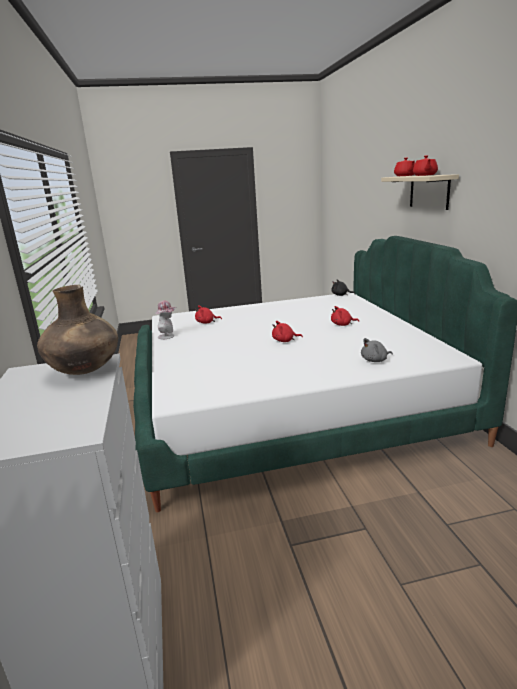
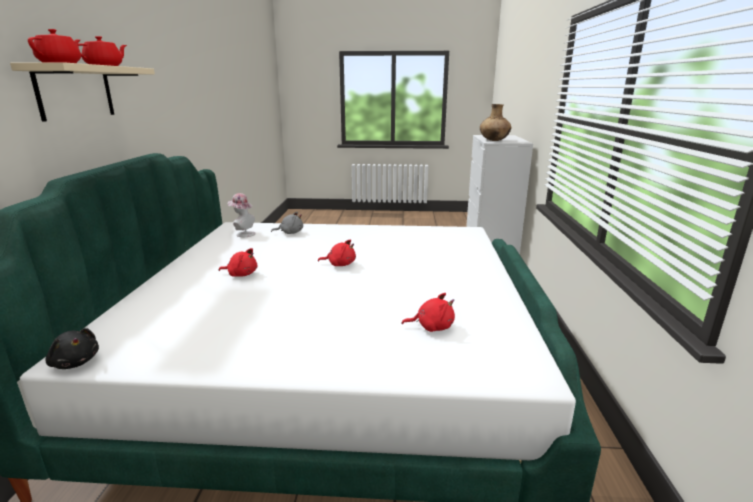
camera: 165 degrees left, 0 degrees up
(168, 336) = (498, 304): hat -> hat (243, 234)

